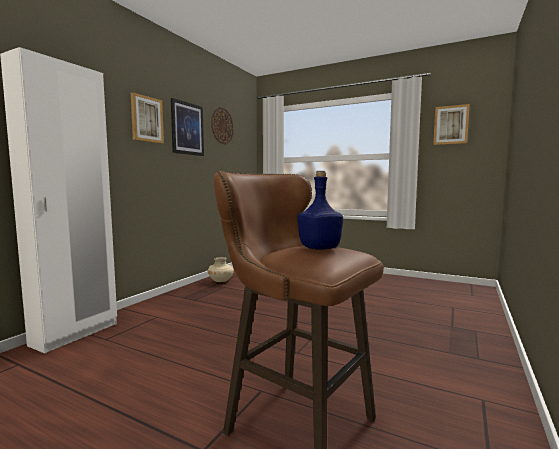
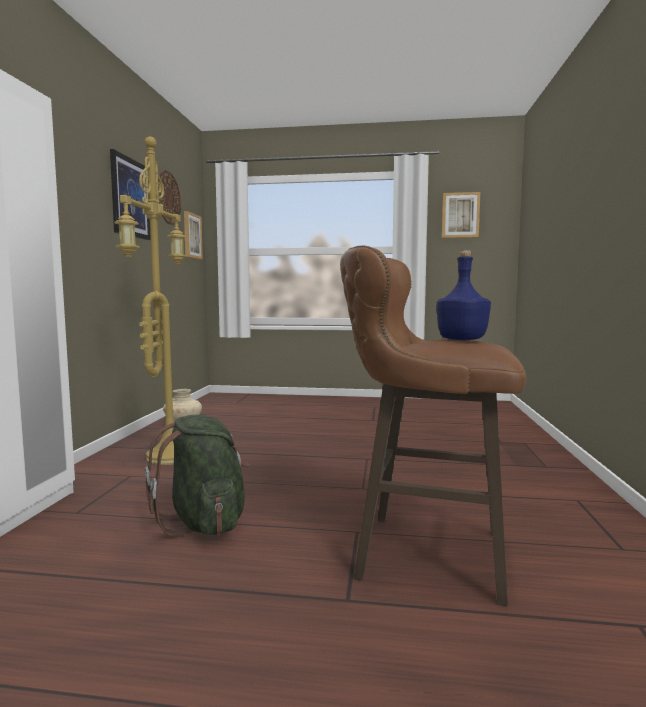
camera: 20 degrees left, 0 degrees up
(146, 119) = (82, 178): picture -> picture (192, 236)
(167, 361) = (204, 522): none -> green backpack
(191, 305) = (168, 456): none -> yellow floor lamp

